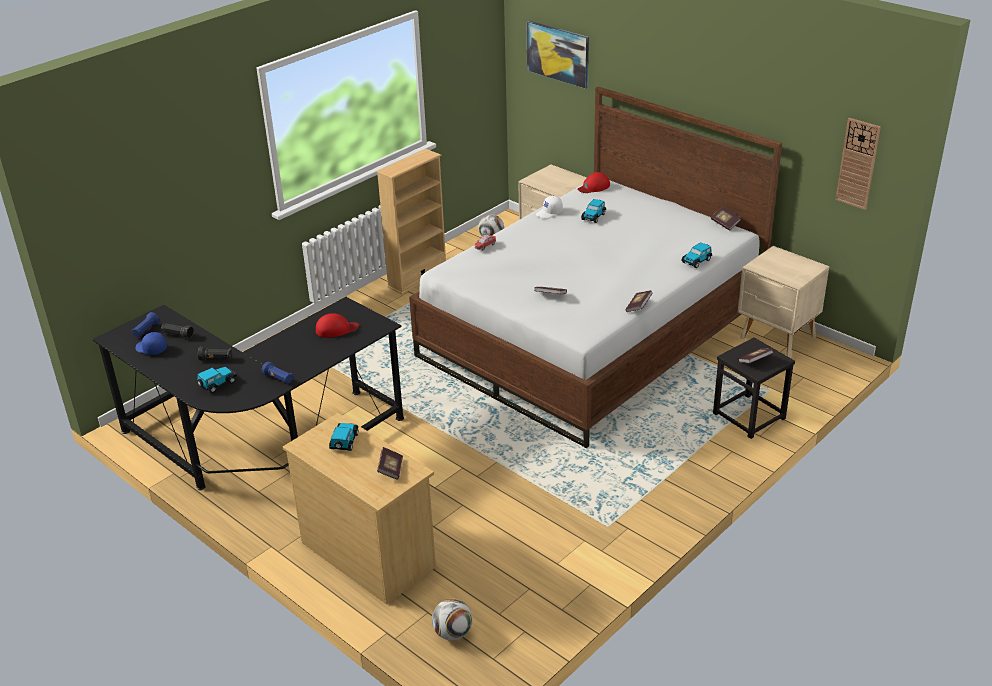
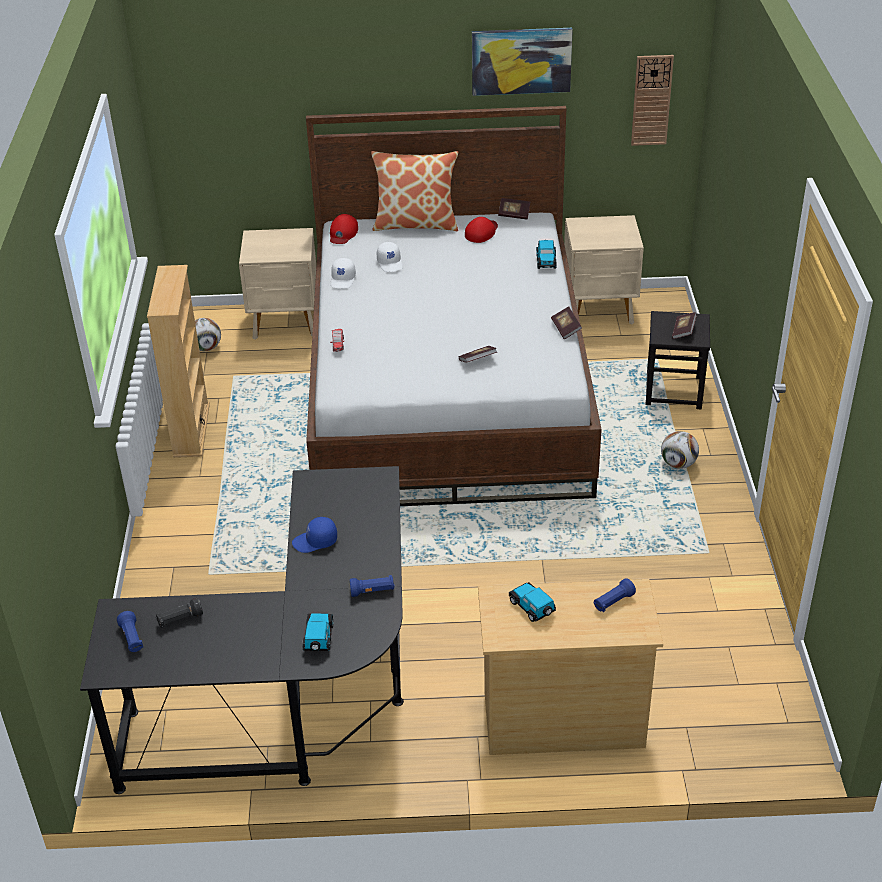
camera: 45 degrees left, 5 degrees up
(151, 349) = (176, 653): blue cap -> blue cap (315, 542)
(216, 359) = (271, 615): black flashlight -> none
(336, 329) = (343, 508): red cap -> red cap (481, 232)
(390, 469) = (613, 602): book -> blue flashlight
(453, 633) = (730, 728): football -> football (678, 464)
(558, 53) = (232, 93): picture -> picture (521, 60)
(593, 216) = (390, 263): toy car -> white cap
(649, 201) = (416, 224): none -> pillow

